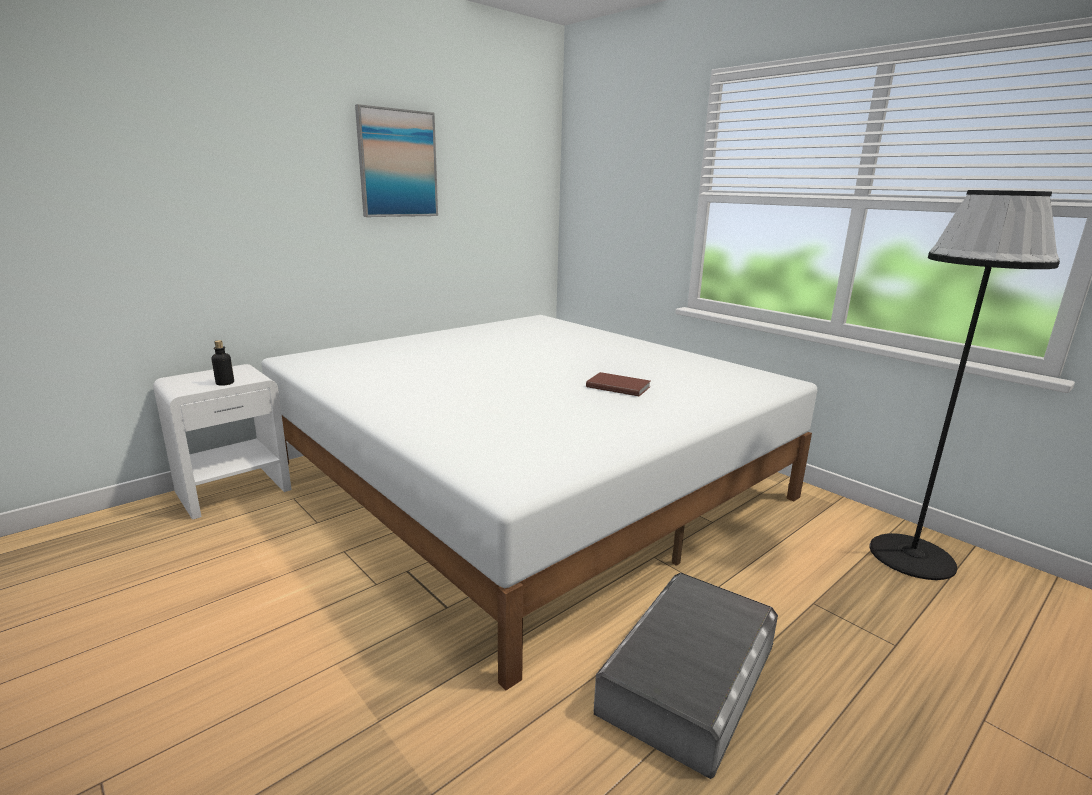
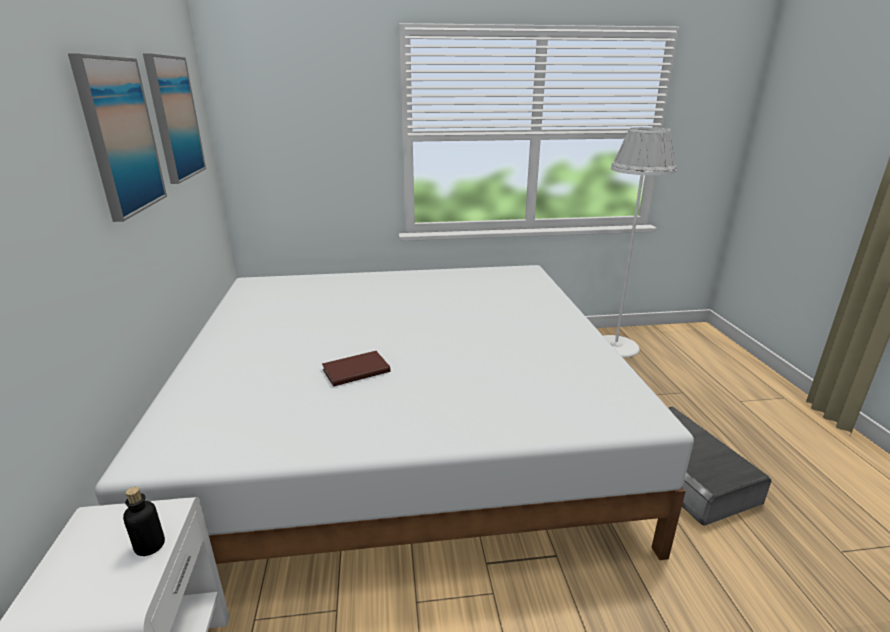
camera: 55 degrees left, 5 degrees up
(488, 163) = (174, 118): none -> picture
(618, 386) = (483, 316): brown book -> brown book (355, 370)
(911, 556) = (615, 346): black floor lamp -> white floor lamp

